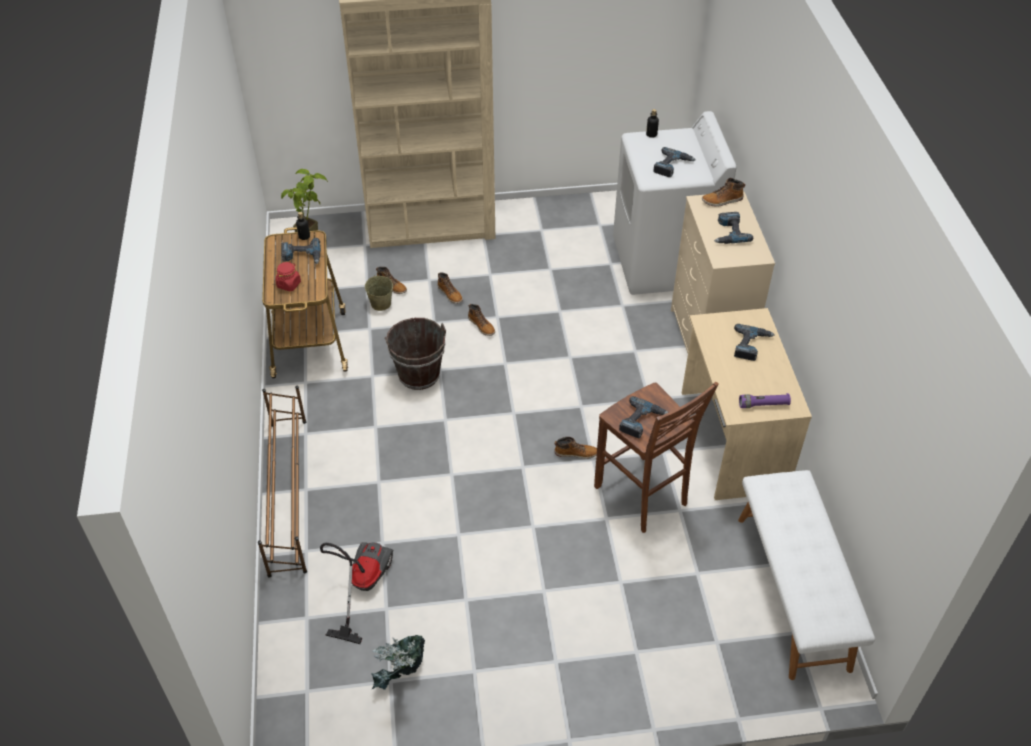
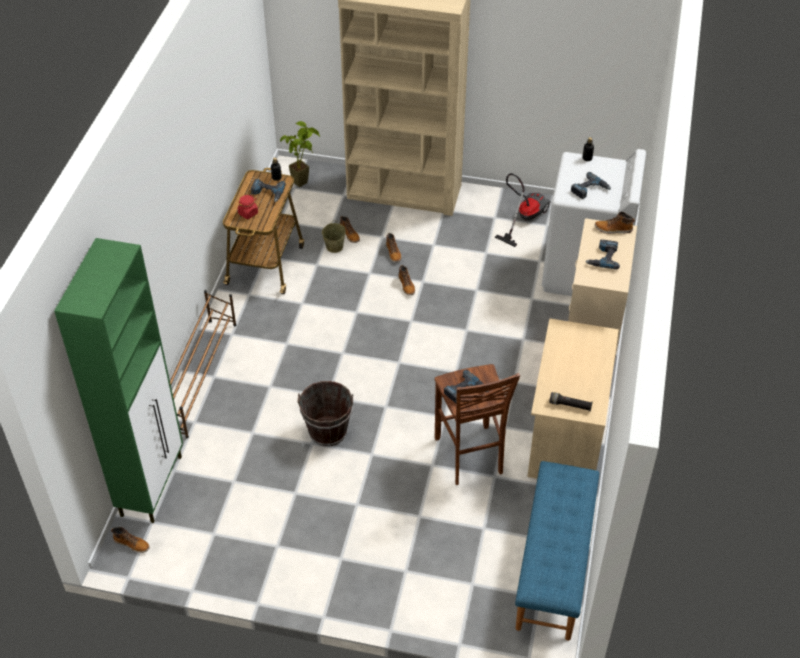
camera: 20 degrees right, 0 degrees up
(287, 644) = (152, 485): none -> green cabinet
(361, 586) = (223, 459): vacuum cleaner -> vacuum cleaner (524, 218)
(401, 677) = (222, 534): potted plant -> none
(419, 374) = (338, 312): brown bucket -> brown bucket (328, 431)
(576, 453) = (433, 408): boot -> boot (132, 544)
(751, 345) = (587, 356): power drill -> none
(763, 405) = (570, 405): purple flashlight -> black flashlight
(793, 591) = (554, 565): white bench -> blue bench

